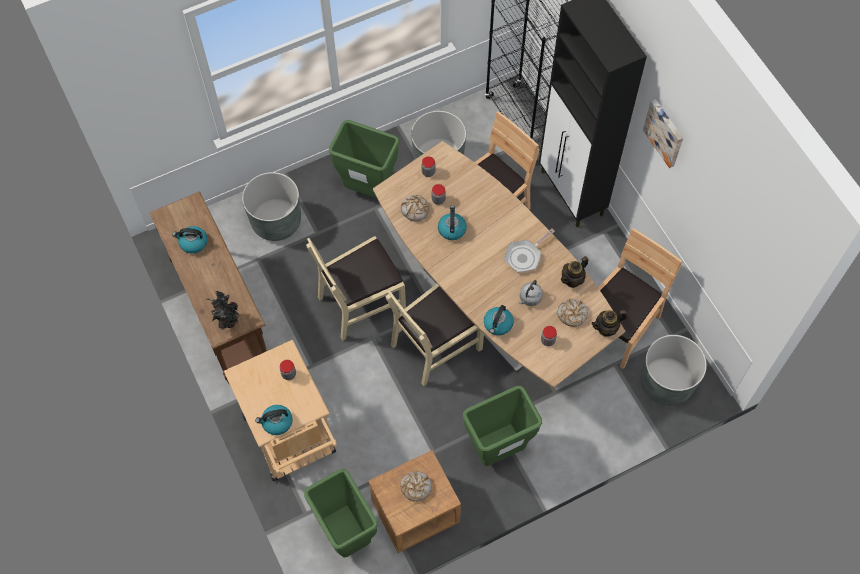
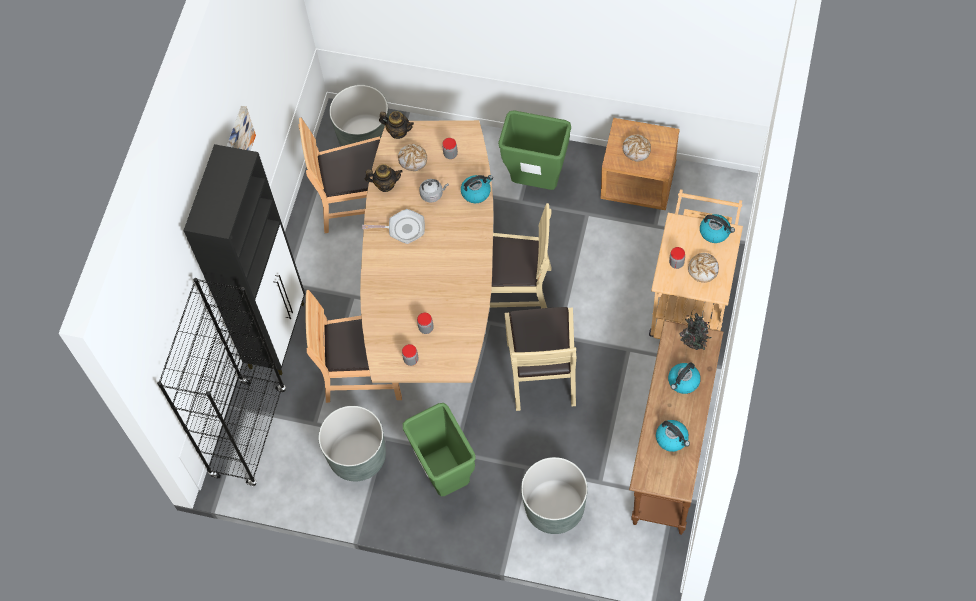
camera: 135 degrees left, 0 degrees up
(346, 533) = (703, 203): green trash can -> none
(361, 303) = (542, 372): beige chair -> beige chair turned 75 degrees clockwise
(415, 210) = (454, 333): bread -> bread (703, 269)
(451, 229) = (439, 294): kettle -> kettle (683, 382)

